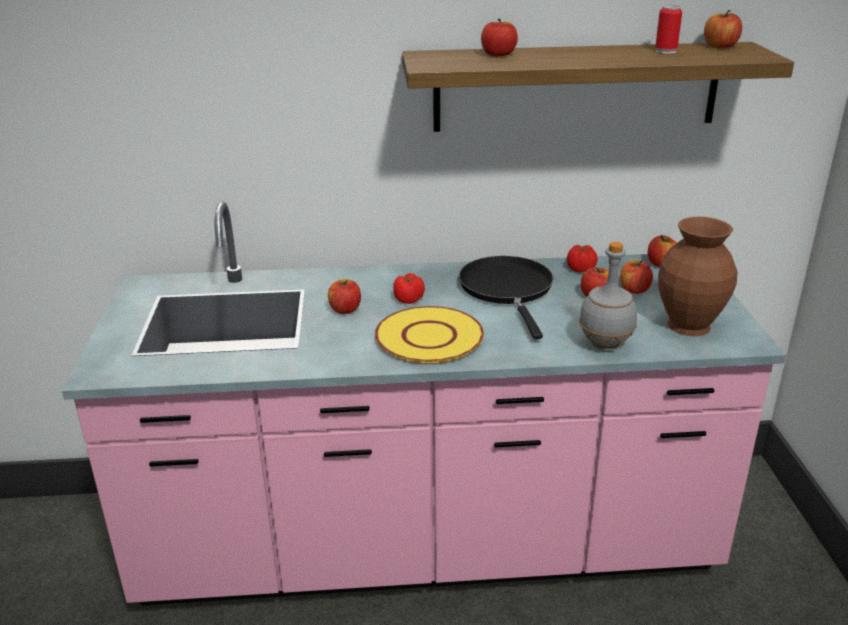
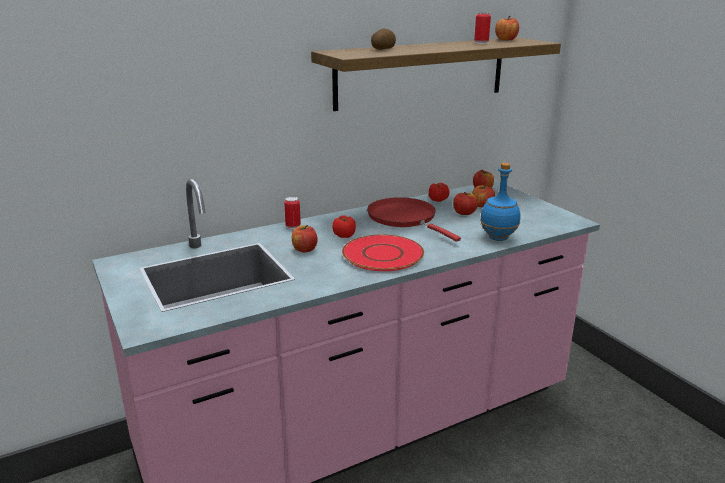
camera: 25 degrees left, 5 degrees down
(361, 274) = (293, 226): none -> can
(430, 337) = (383, 254): yellow plate -> red plate
(498, 55) = (383, 49): apple -> potato
(507, 290) = (405, 218): black frying pan -> red frying pan
(605, 345) = (498, 238): grey bottle -> blue bottle
(688, 324) = (533, 218): brown vase -> none

